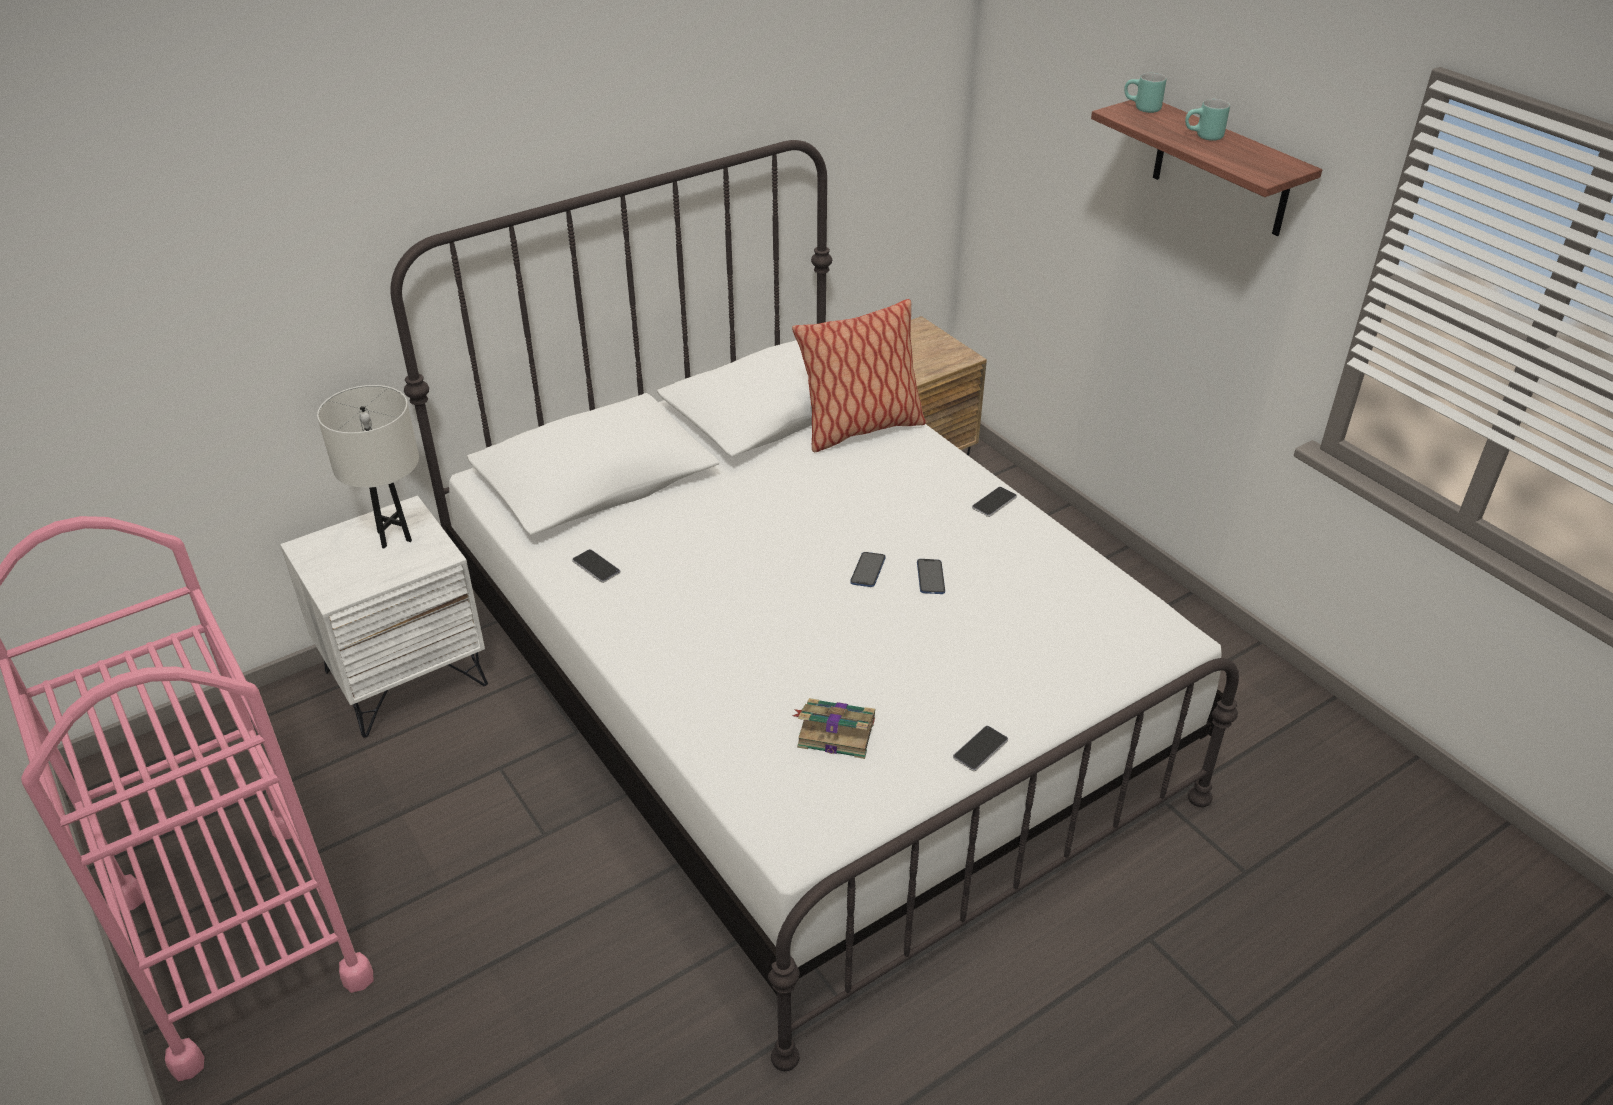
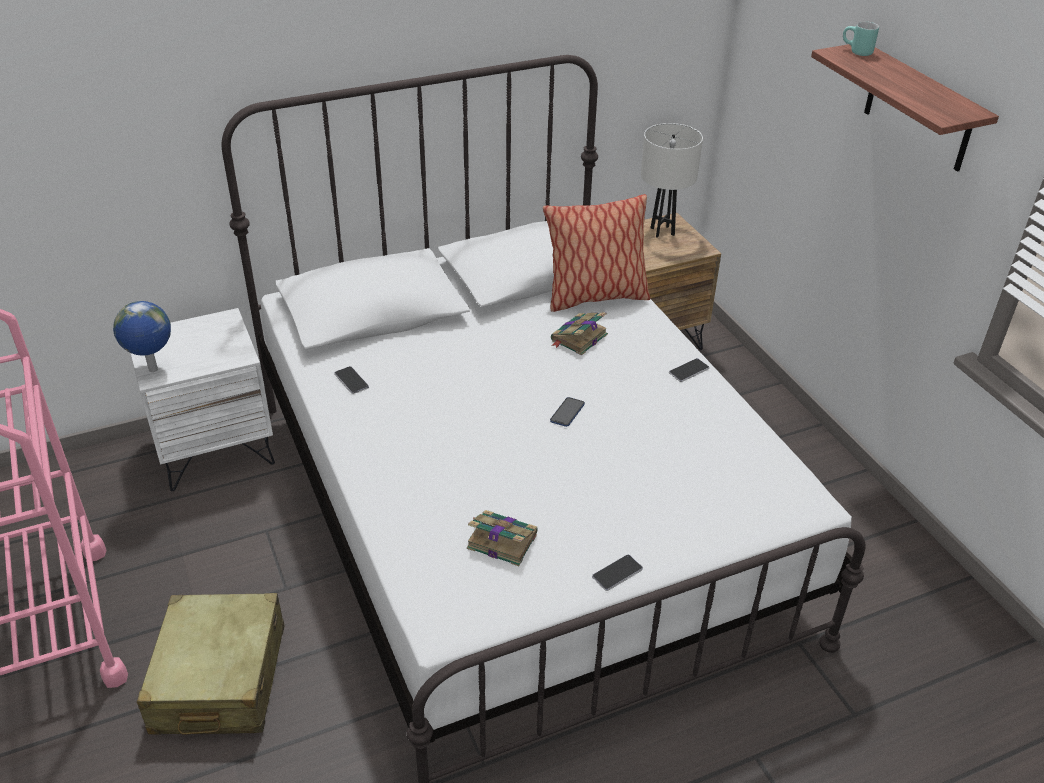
camera: 10 degrees right, 0 degrees up
(332, 587) = (153, 370): none -> globe
(394, 537) = (211, 337): white table lamp -> white table lamp (662, 231)
(492, 958) = (219, 679): none -> beige suitcase
(854, 480) = (578, 338): none -> book
(930, 577) = (617, 425): phone -> none
(1204, 137) = (902, 80): turquoise mug -> none

